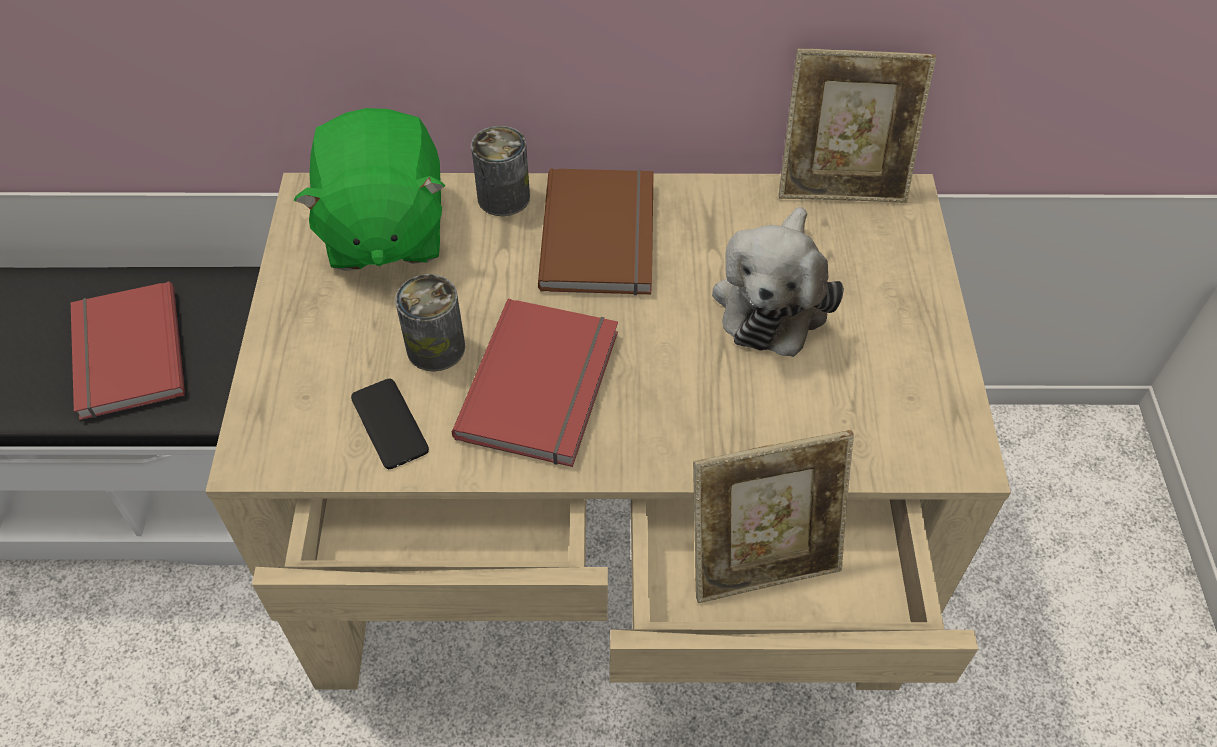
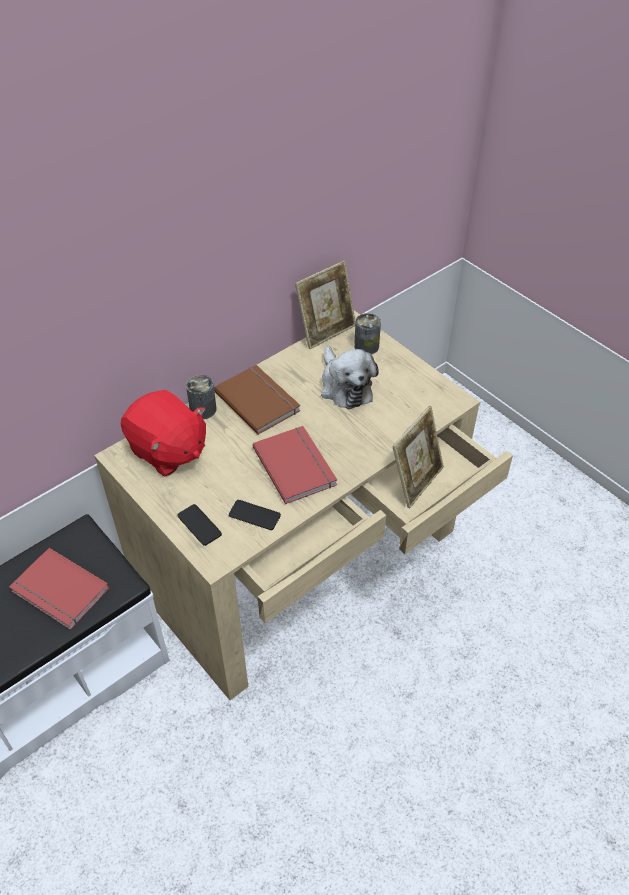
camera: 40 degrees left, 5 degrees down
(296, 380) = (199, 525): none -> phone
(383, 231) = (168, 451): green plush toy -> red plush toy
(436, 348) = (241, 479): can -> can (366, 346)

